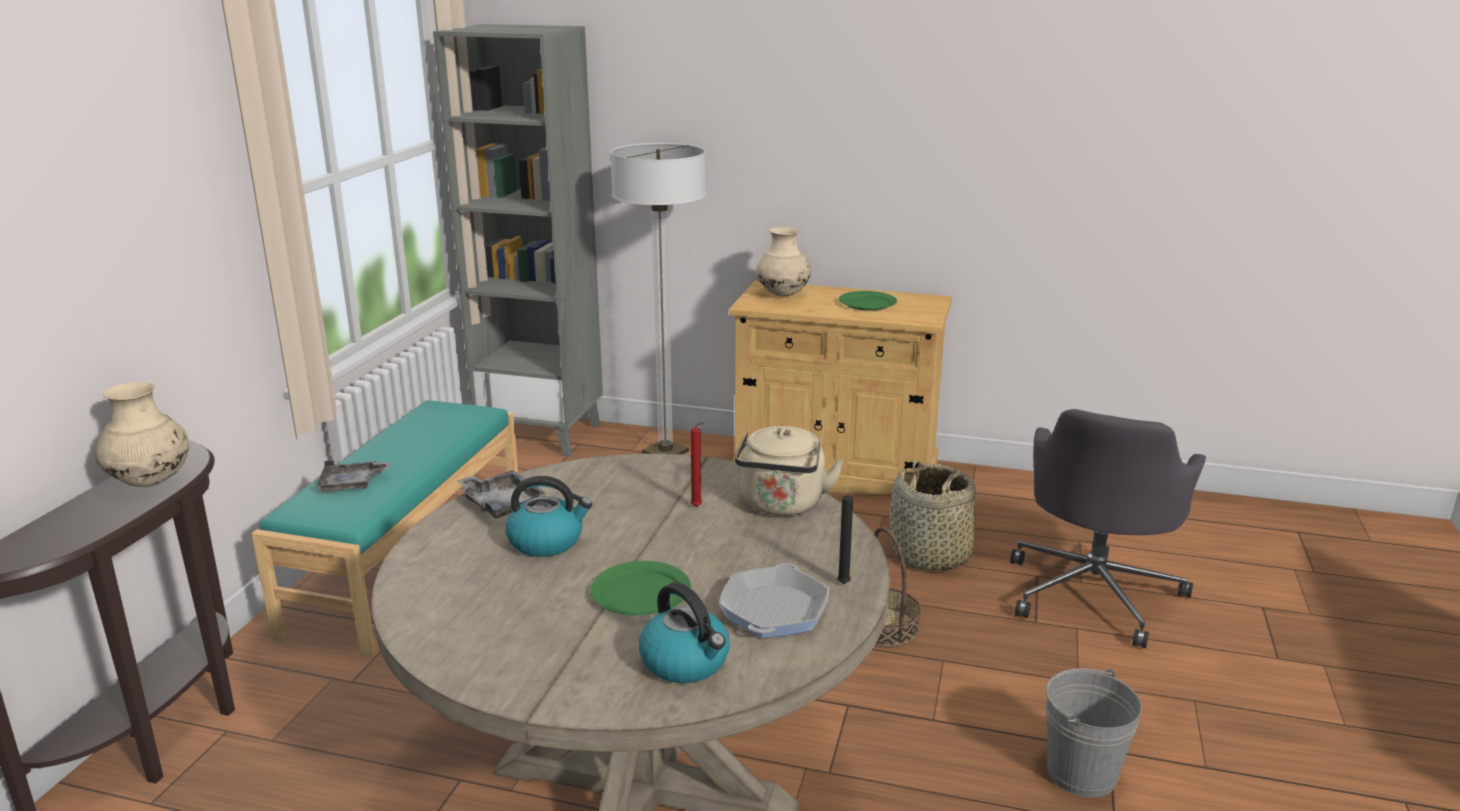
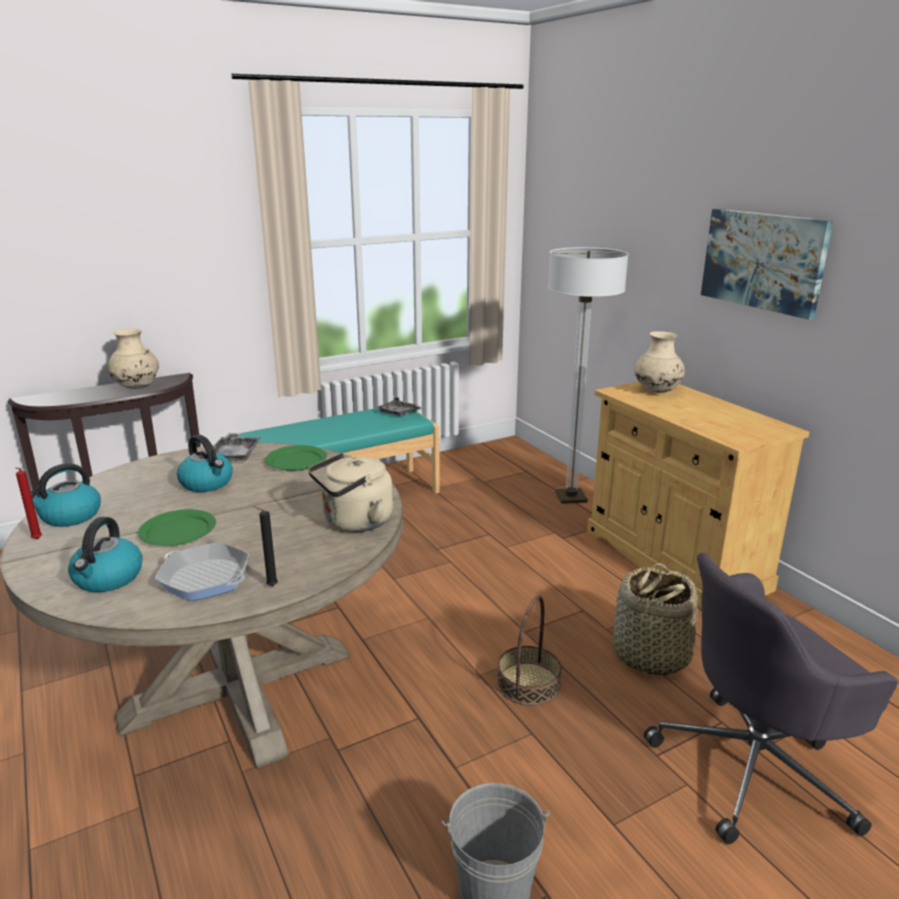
camera: 45 degrees right, 0 degrees up
(352, 484) = (289, 433): grey tray -> grey tray (399, 413)
(474, 645) = (70, 516): none -> kettle
(542, 434) = (514, 458): grey bookcase -> none
(698, 507) = (310, 501): red candle -> red candle (36, 540)
(774, 610) = (205, 578): frying pan -> frying pan turned 120 degrees counterclockwise
(868, 303) = (713, 415): green plate -> green plate (296, 461)
(870, 137) = (763, 261): none -> picture

